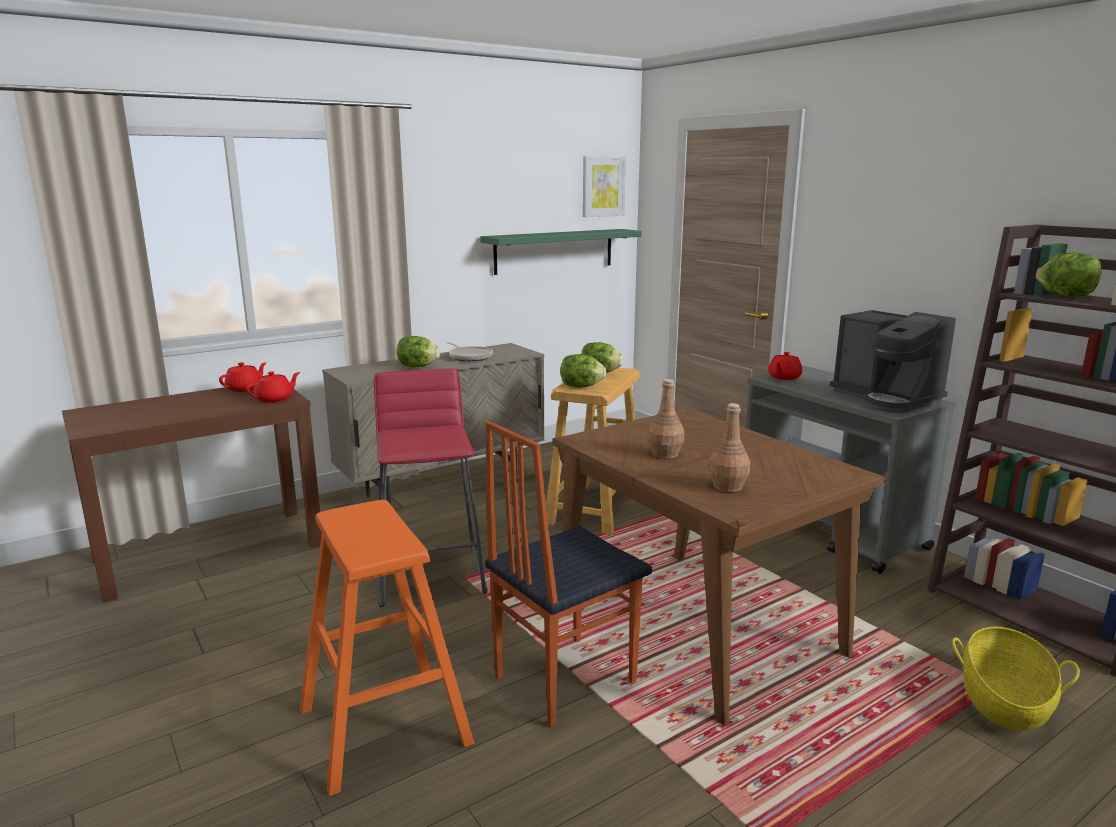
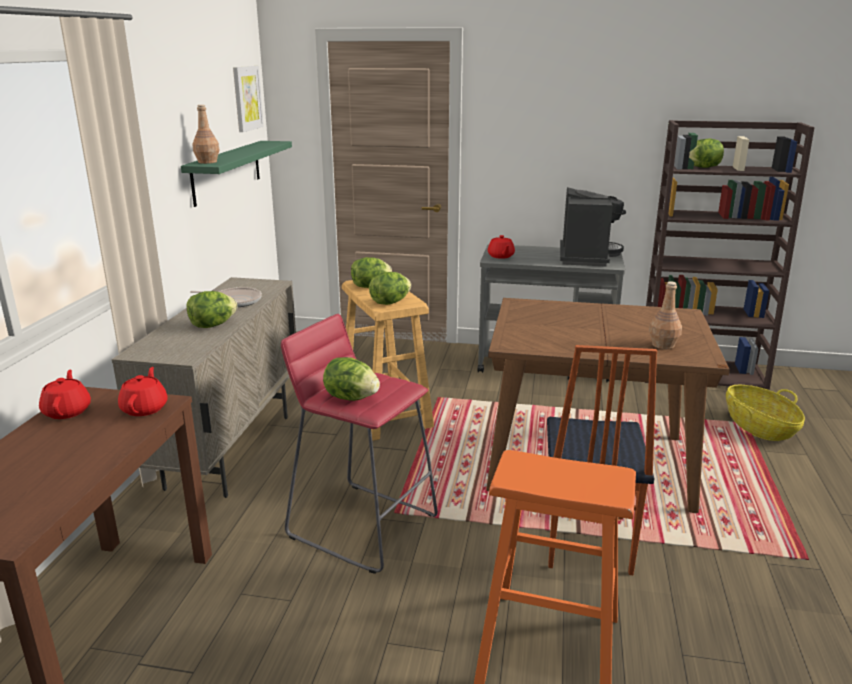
camera: 45 degrees left, 5 degrees up
(401, 438) = (351, 398): none -> lettuce
(665, 454) = (581, 336): brown bottle -> brown bottle (207, 162)
(886, 398) = (586, 256): coffee machine -> coffee machine turned 90 degrees counterclockwise

